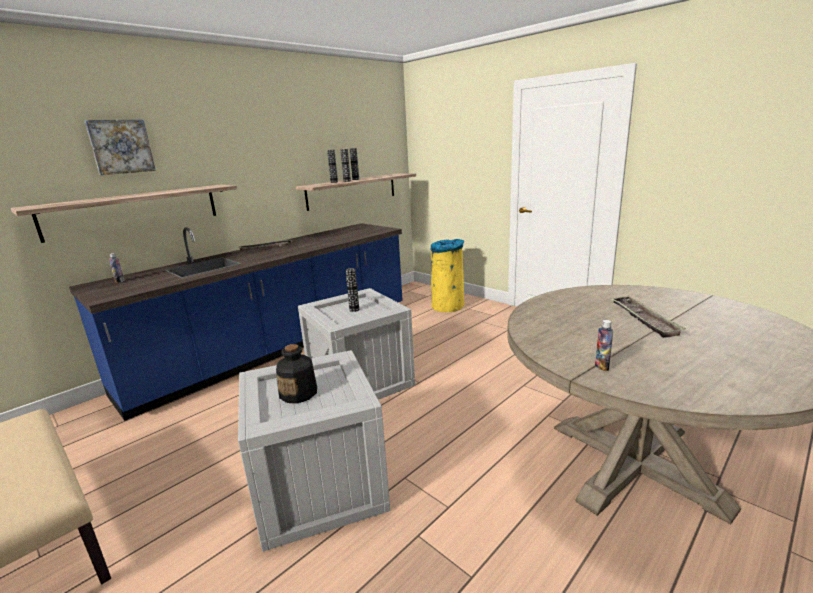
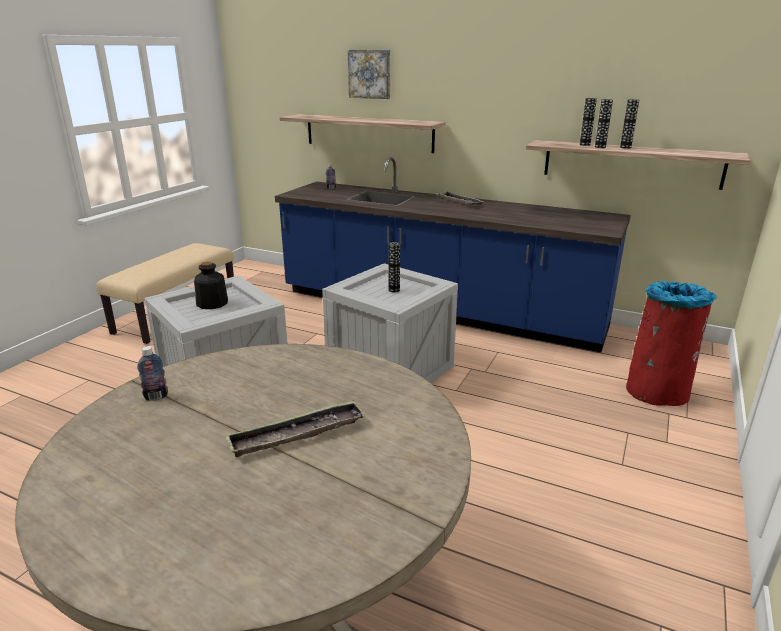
camera: 70 degrees right, 5 degrees up
(448, 305) = (658, 392): yellow trash can -> red trash can

